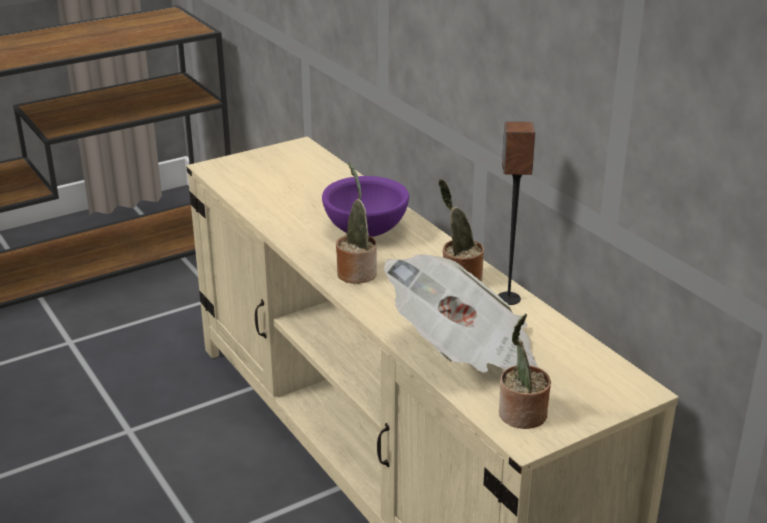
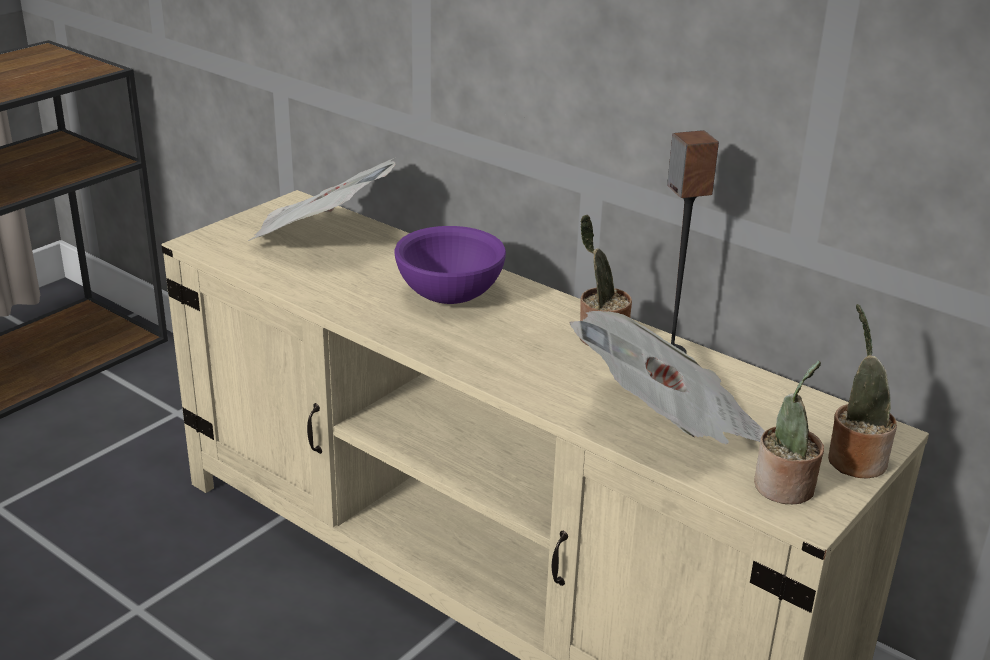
camera: 20 degrees left, 0 degrees up
(301, 174) = (322, 237): none -> newspaper
(356, 272) = (472, 348): potted plant -> potted plant (854, 459)

